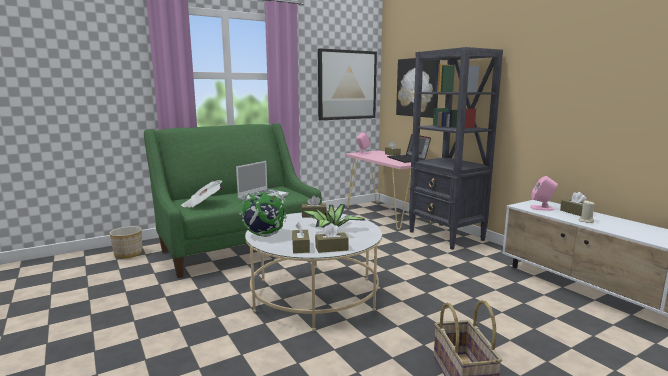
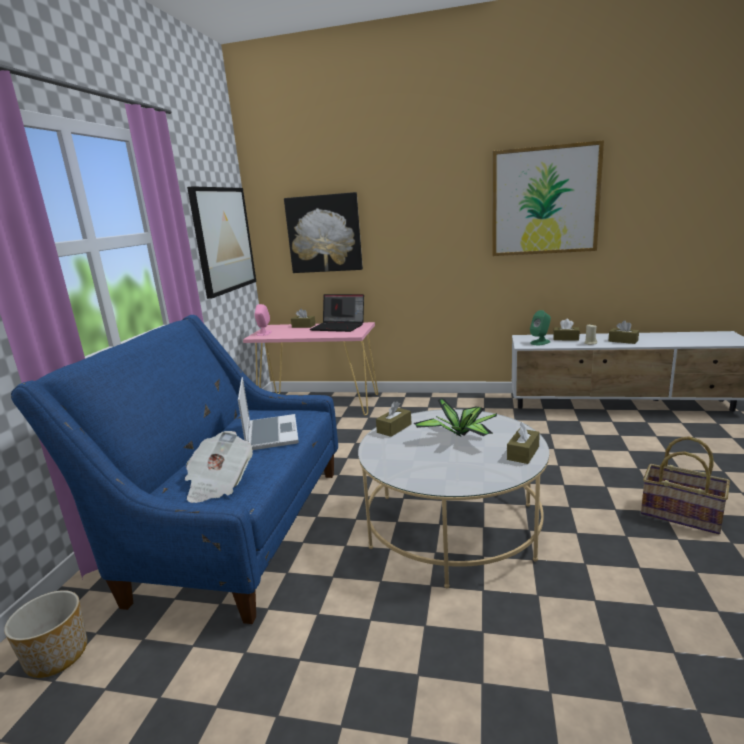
camera: 45 degrees left, 5 degrees up
(237, 246) = (232, 528): green sofa -> blue sofa
(264, 235) = (424, 477): globe -> none
(300, 247) = (498, 468): brown tissue box -> brown tissue box (623, 341)
(446, 236) = (419, 403): black bookcase -> none
(542, 208) = (540, 342): pink speaker -> green speaker
(583, 68) = (544, 201): none -> picture

